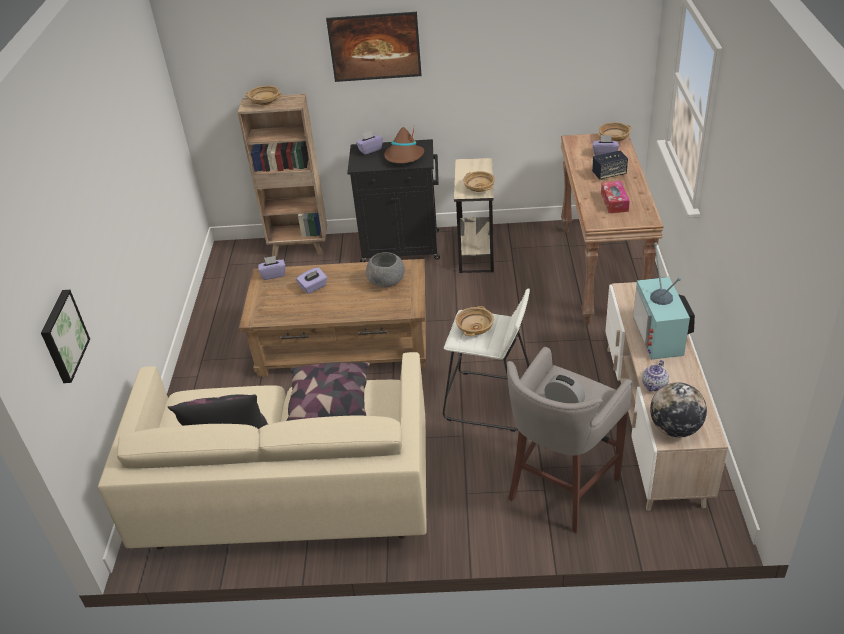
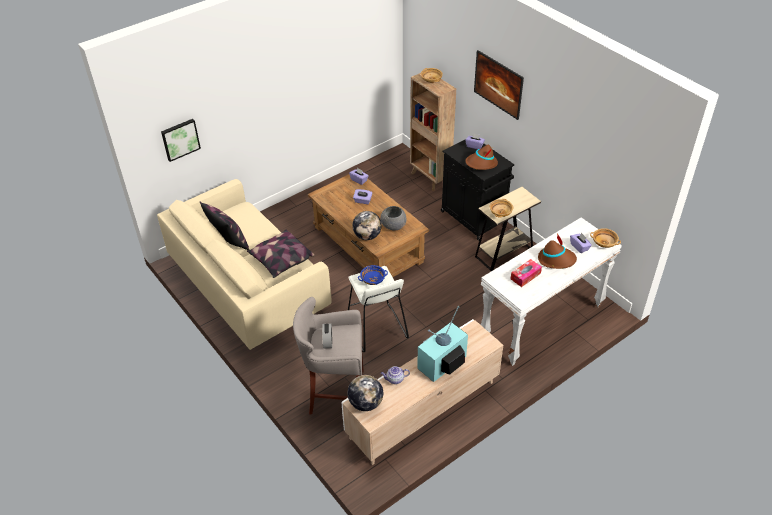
camera: 50 degrees right, 5 degrees up
(379, 310) = (367, 236): none -> globe
(475, 328) = (373, 279): beige bowl -> blue bowl
(602, 273) = (542, 323): brown console table -> white console table
(609, 174) = (556, 259): speaker -> brown hat

